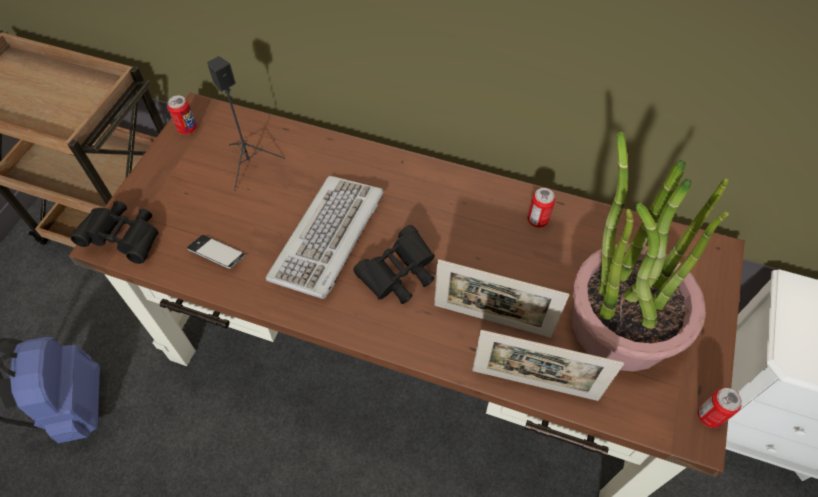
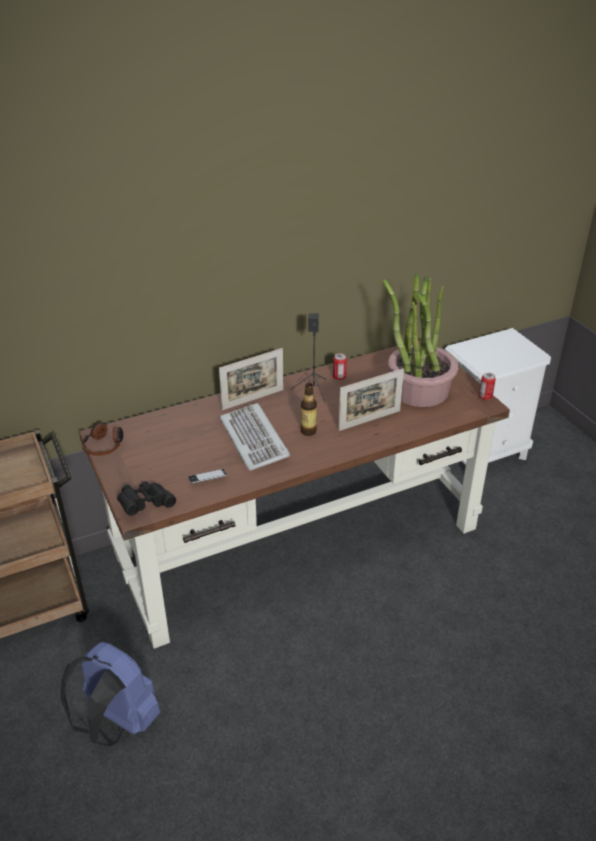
camera: 45 degrees left, 20 degrees down
(187, 128) = (104, 445): can -> headphones
(250, 163) = (167, 437): black speaker -> black speaker (313, 389)
(398, 276) = (308, 431): black binoculars -> bottle
(534, 384) = (414, 428): picture frame -> picture frame (253, 399)

